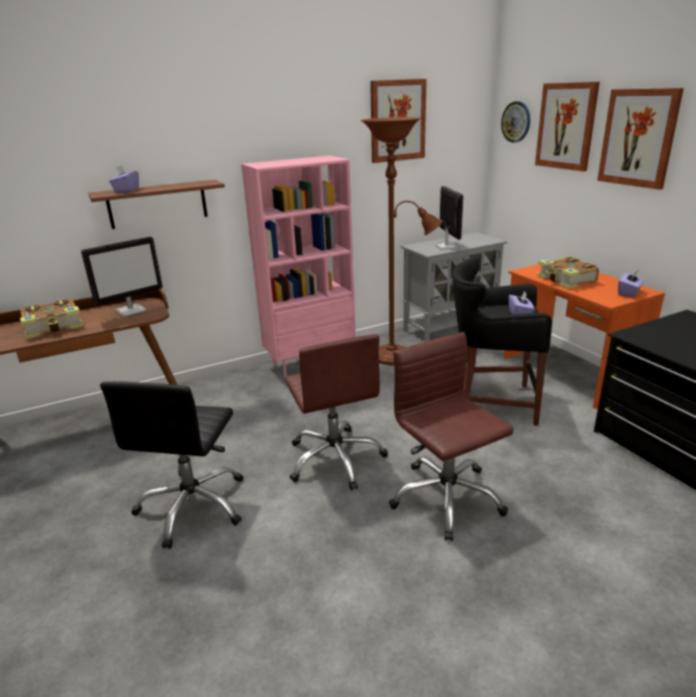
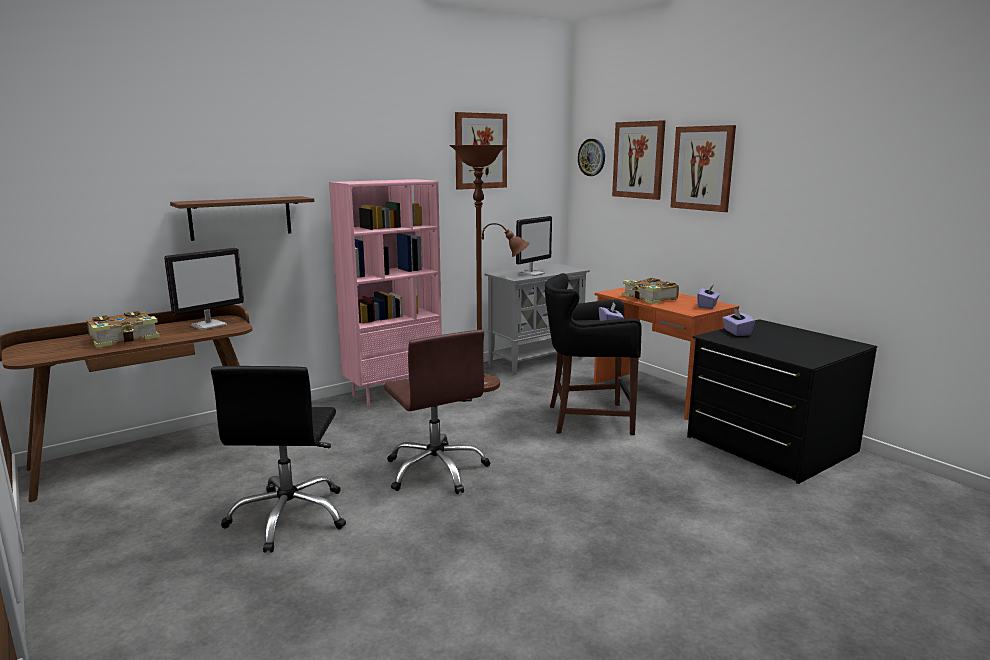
camera: 10 degrees left, 10 degrees down
(126, 190) = (212, 200): purple tissue box -> purple tissue box (736, 332)
(446, 498) = (553, 495): brown office chair -> none
(447, 246) = (531, 274): monitor -> monitor turned 60 degrees clockwise

